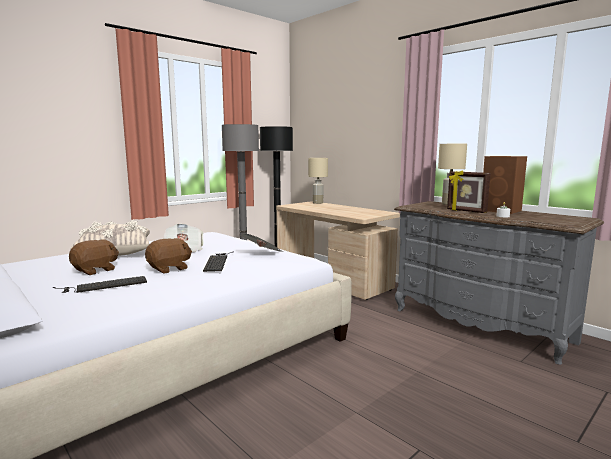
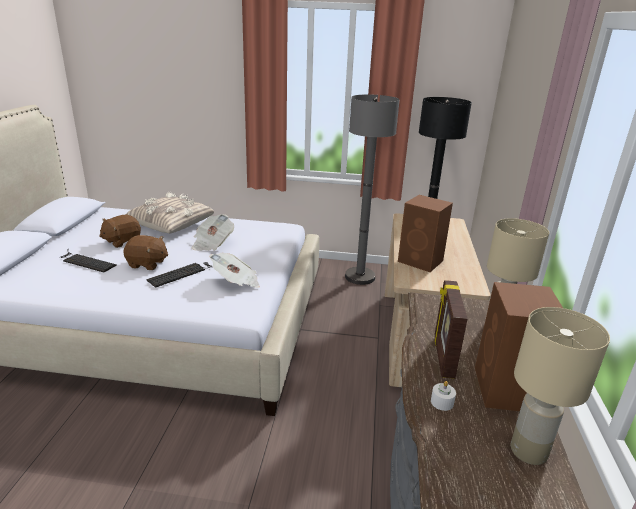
camera: 50 degrees right, 15 degrees up
(96, 270) = (122, 241): brown plush toy -> brown plush toy turned 135 degrees clockwise
(318, 203) = (455, 226): beige table lamp -> beige table lamp (528, 452)
(345, 212) = (421, 261): none -> brown speaker

